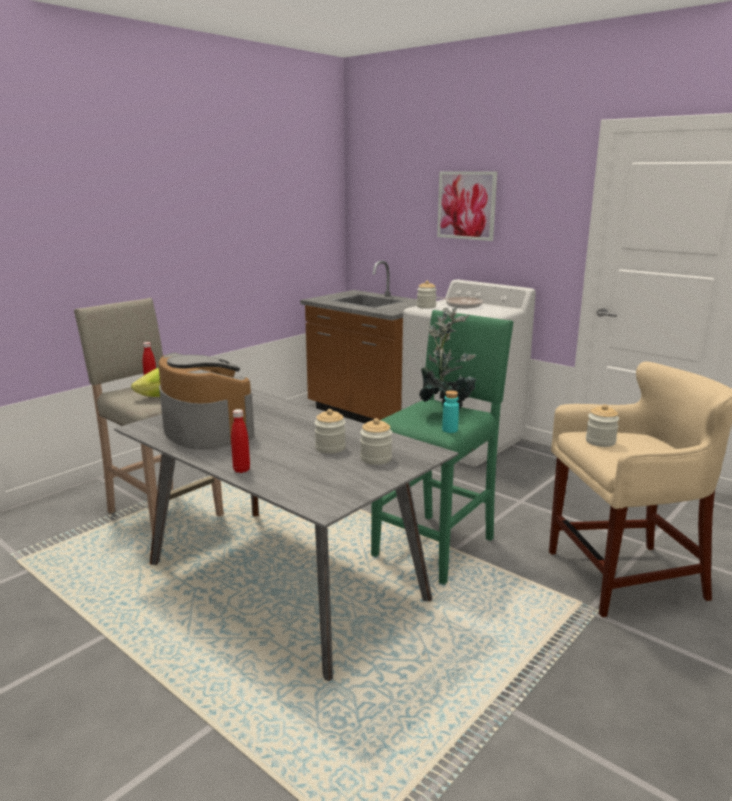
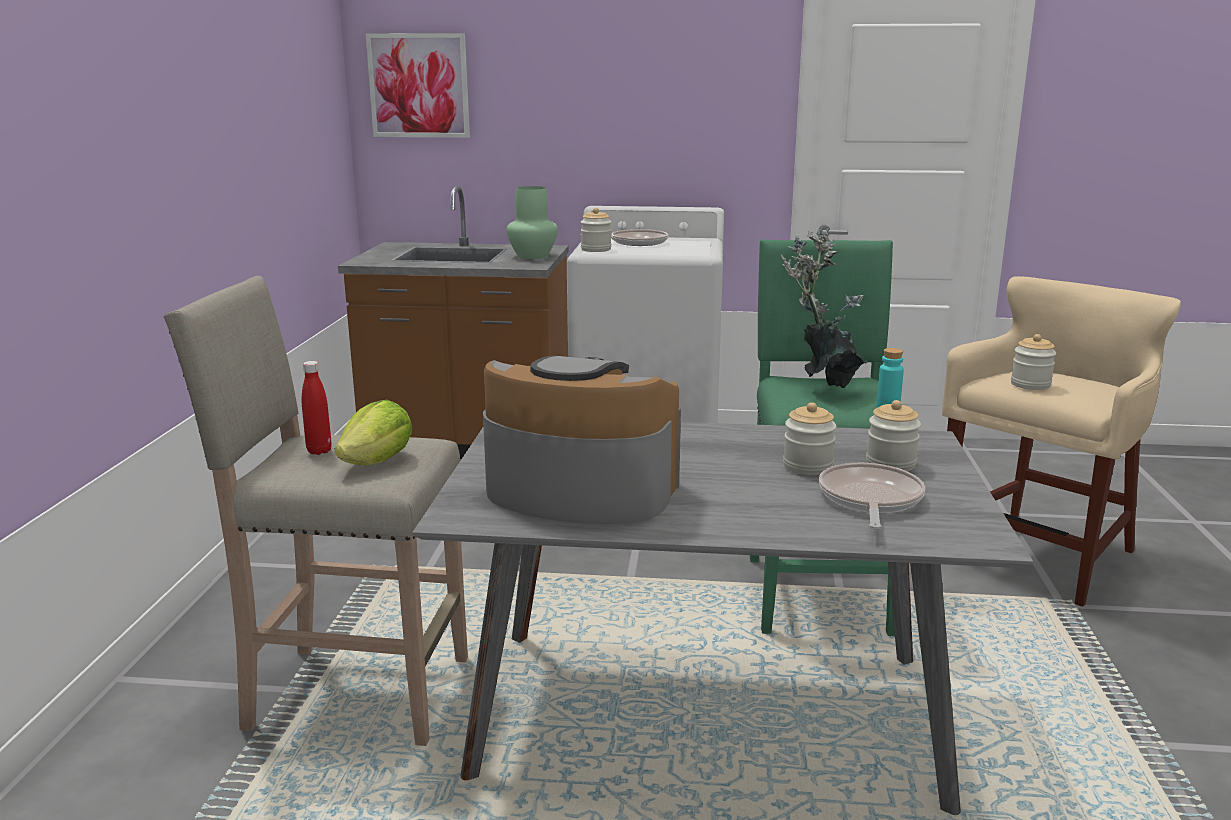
camera: 35 degrees left, 0 degrees up
(241, 470) = (771, 529): red bottle -> none
(319, 472) = (869, 500): none -> frying pan
(405, 307) = (533, 256): none -> green vase
(466, 205) = (596, 90): picture -> picture (419, 85)

